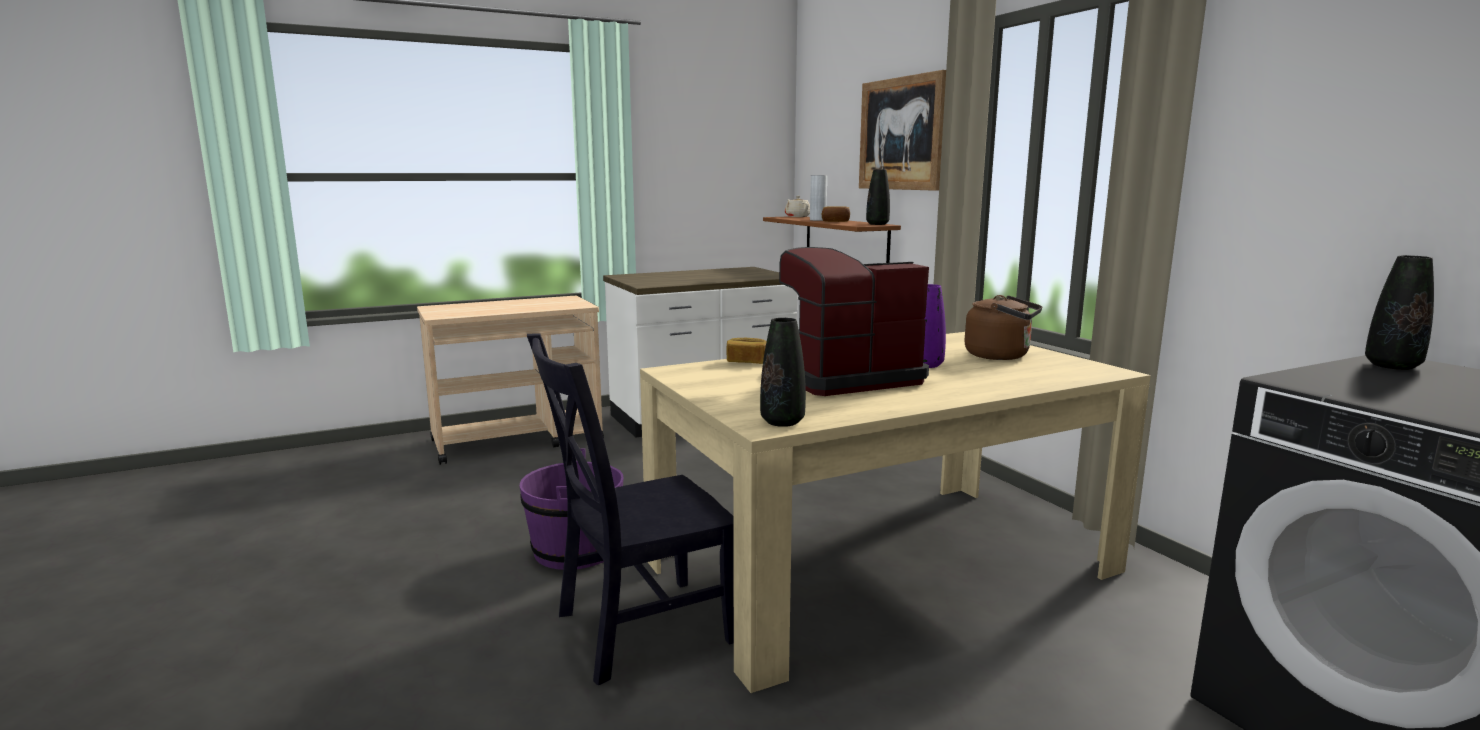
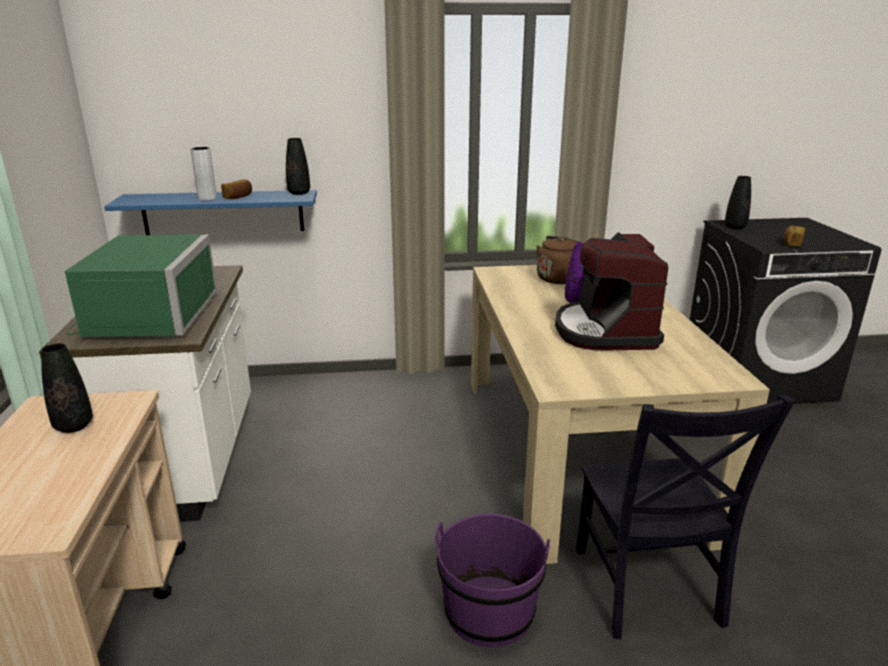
camera: 70 degrees left, 10 degrees up
(671, 277) = (144, 316): none -> green microwave
(747, 362) = (538, 354): bread -> bread (791, 243)
(782, 422) = (723, 371): black vase -> black vase (73, 426)
(797, 216) = (136, 197): beige teapot -> none
(845, 239) = (223, 212): brown shelf -> blue shelf
(900, 134) = (301, 101): picture -> none

